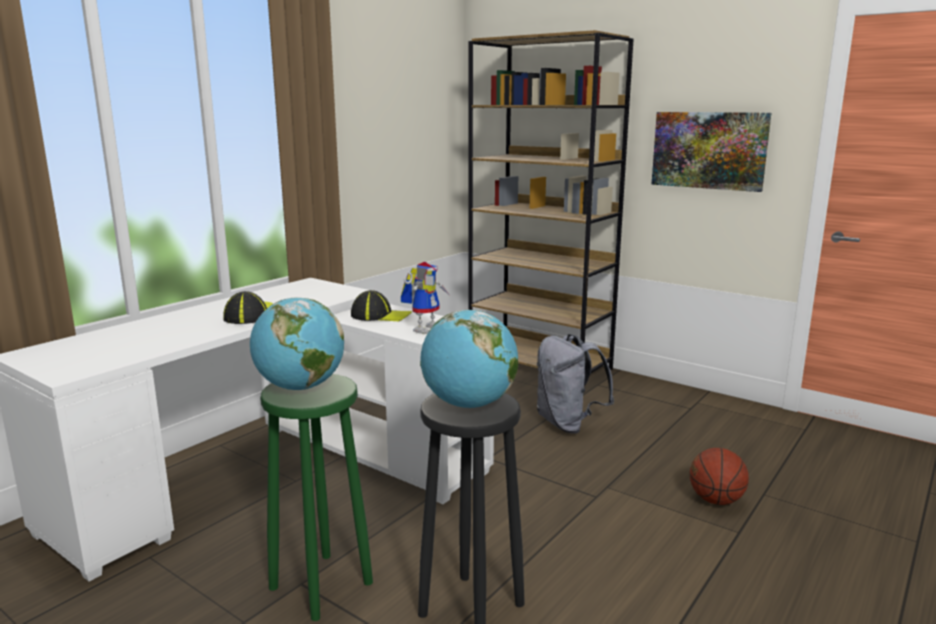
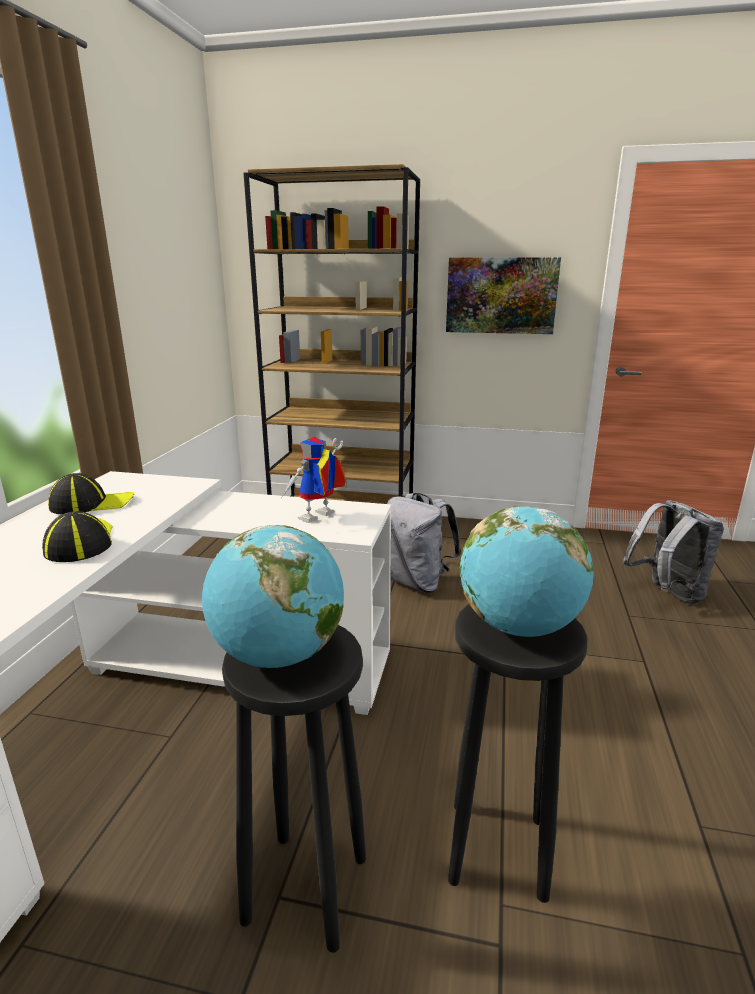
camera: 25 degrees left, 5 degrees up
(322, 584) = (307, 886): green stool -> black stool
(381, 316) = (246, 510): cap -> cap (92, 504)
(425, 328) = (318, 519): toy robot -> toy robot turned 150 degrees counterclockwise
(715, 500) = (600, 632): basketball -> none
(831, 486) = (666, 594): none -> grey backpack

